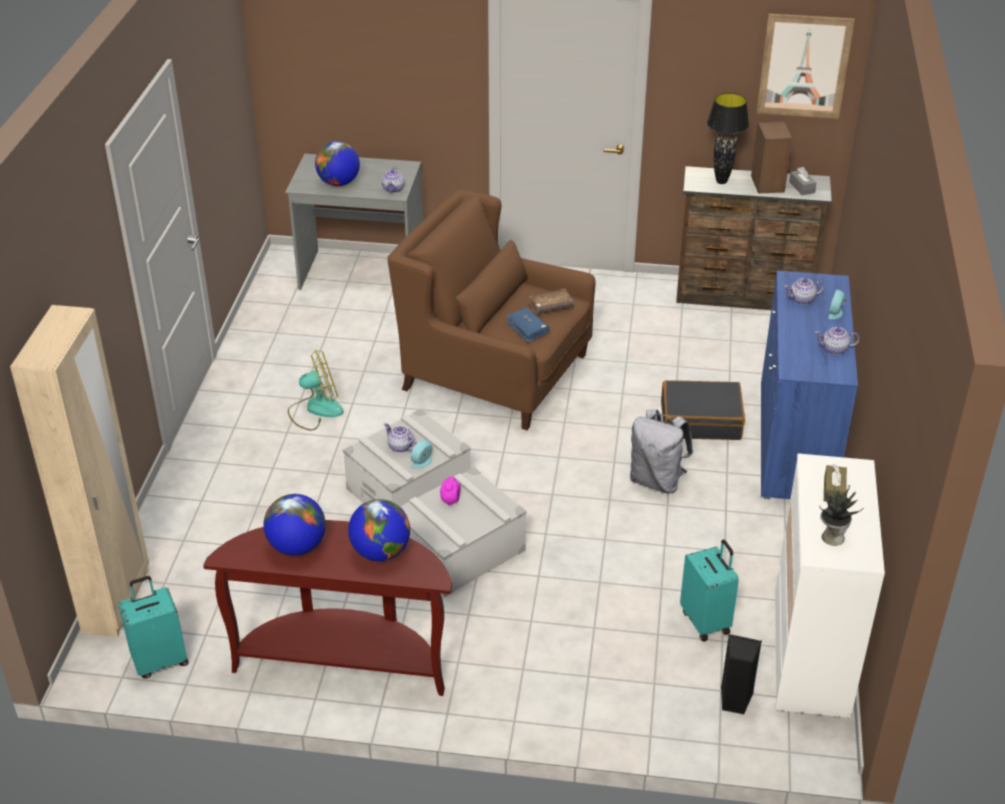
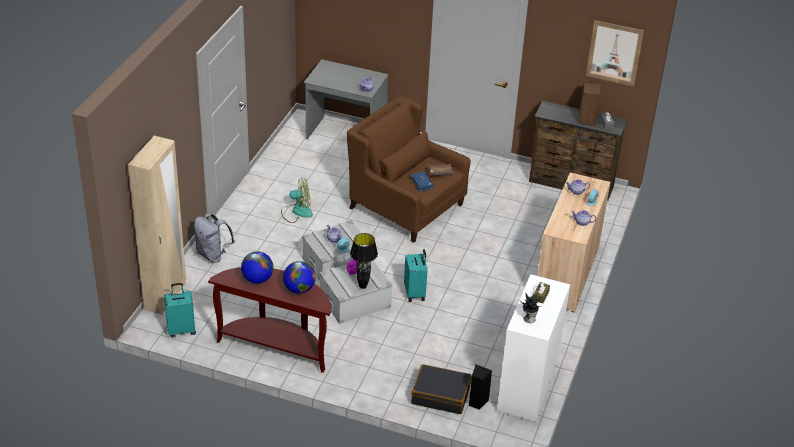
camera: 10 degrees right, 0 degrees up
(339, 183) = (336, 81): globe -> none
(657, 480) = (478, 282): grey backpack -> grey backpack (213, 255)
(700, 420) = (516, 253): black suitcase -> black suitcase (440, 395)
(706, 621) = (477, 361): turquoise suitcase -> turquoise suitcase (415, 293)
(721, 182) = (559, 113): black table lamp -> black table lamp (362, 286)
(795, 443) = (566, 274): blue cabinet -> beige cabinet

